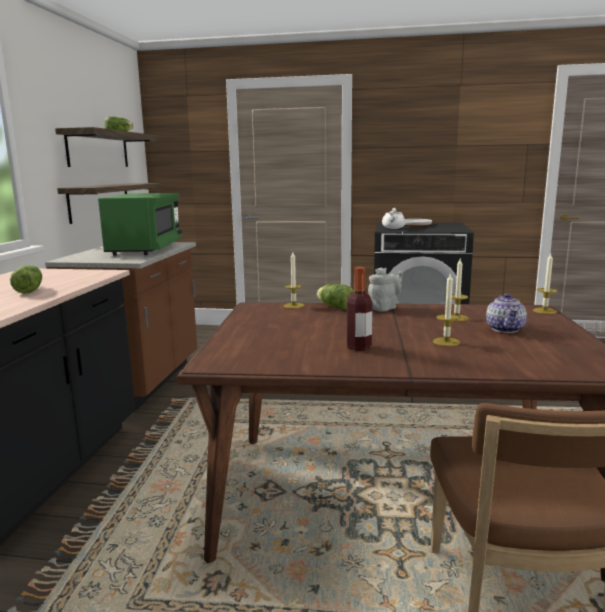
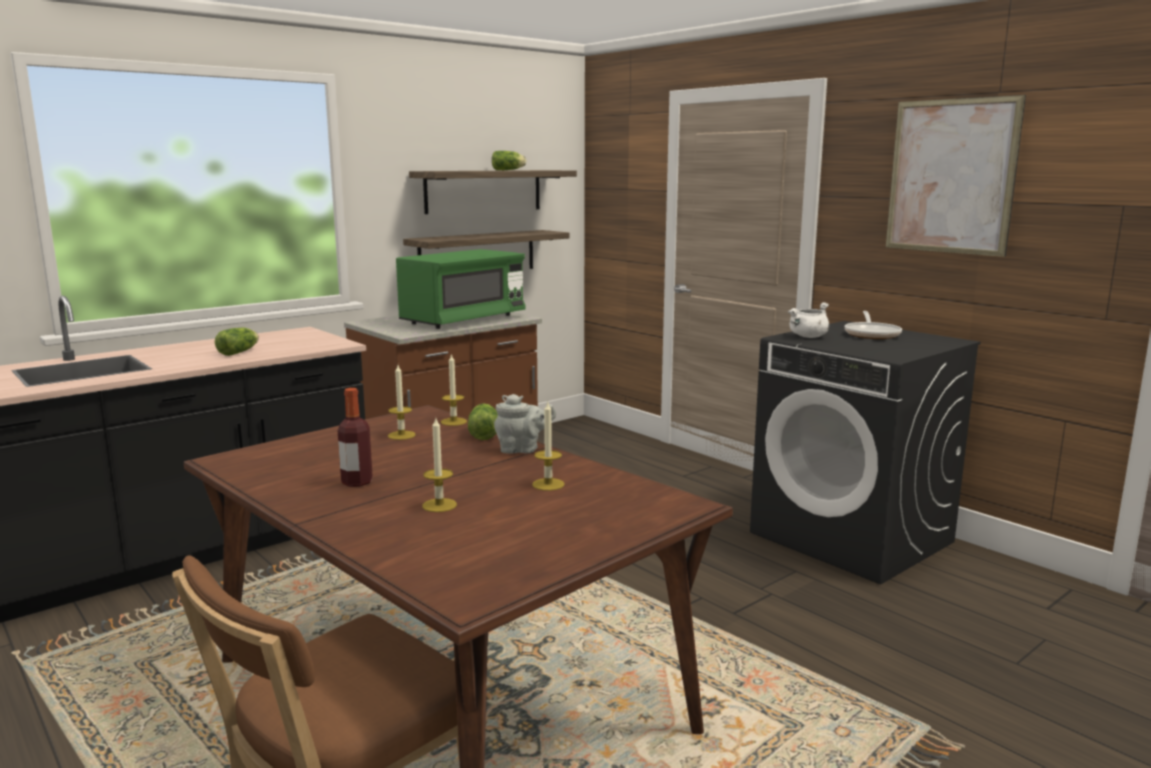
camera: 40 degrees right, 0 degrees up
(437, 132) = (951, 176): none -> picture
(505, 329) = (546, 514): teapot -> none
(544, 311) = (681, 510): candle -> candle (401, 435)

